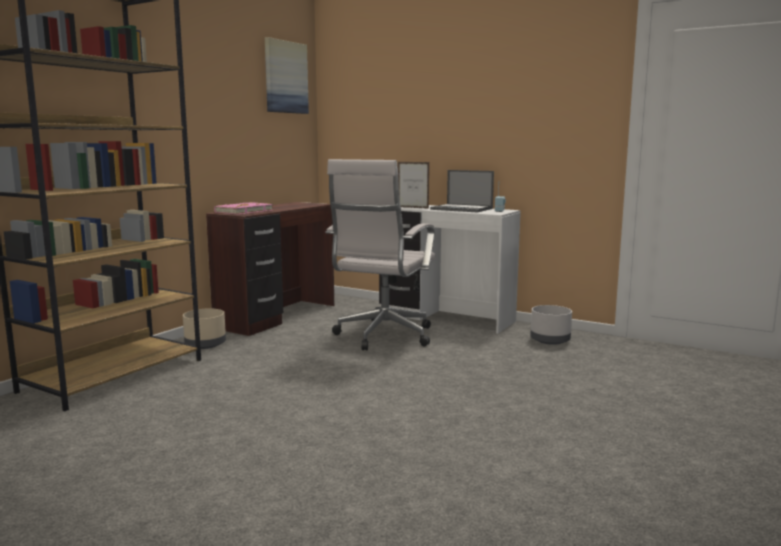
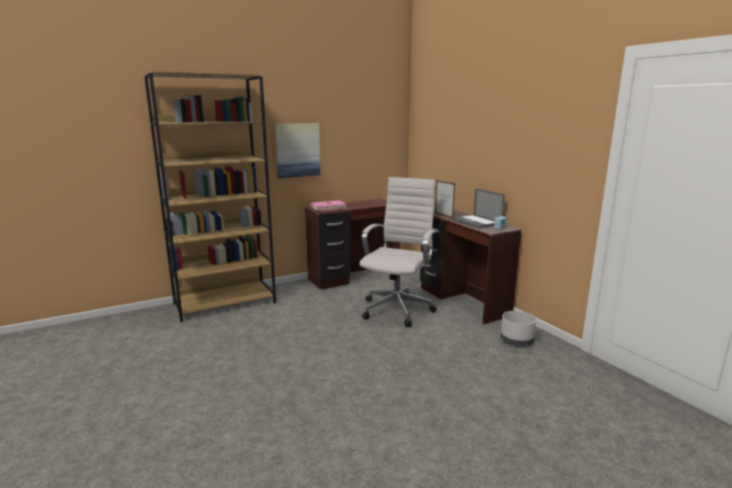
camera: 30 degrees right, 5 degrees up
(205, 344) = (290, 291): beige planter -> none
(285, 77) = (379, 111): picture -> picture (297, 150)
(382, 337) = (398, 309): white office chair -> white office chair turned 150 degrees clockwise
(446, 318) = (462, 301): white desk -> brown desk

